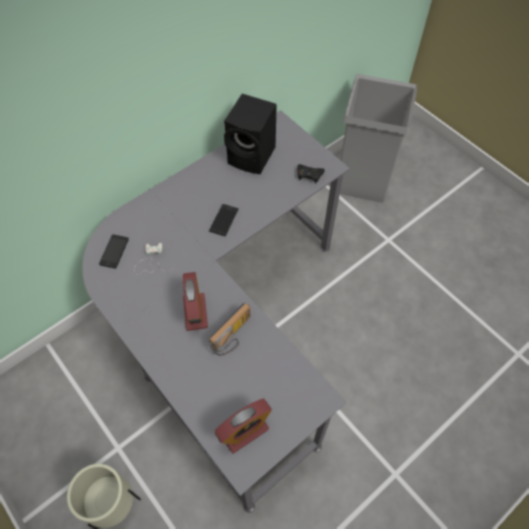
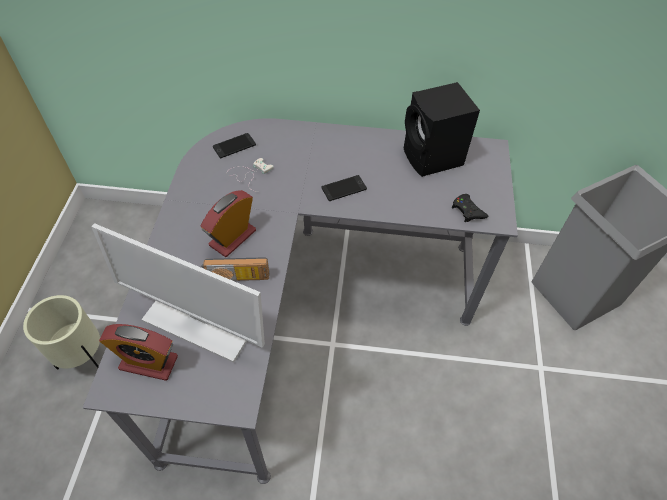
camera: 45 degrees right, 5 degrees down
(242, 379) = (200, 321): none -> monitor

